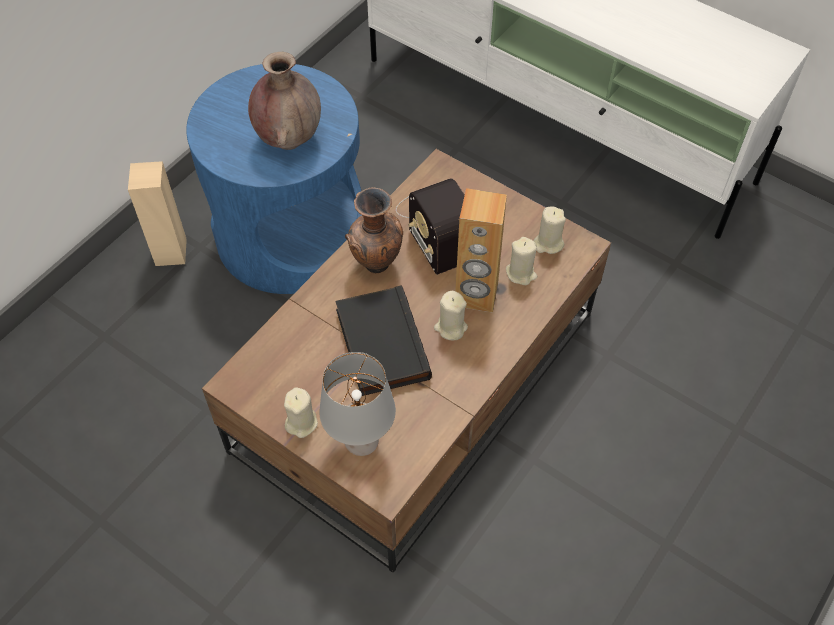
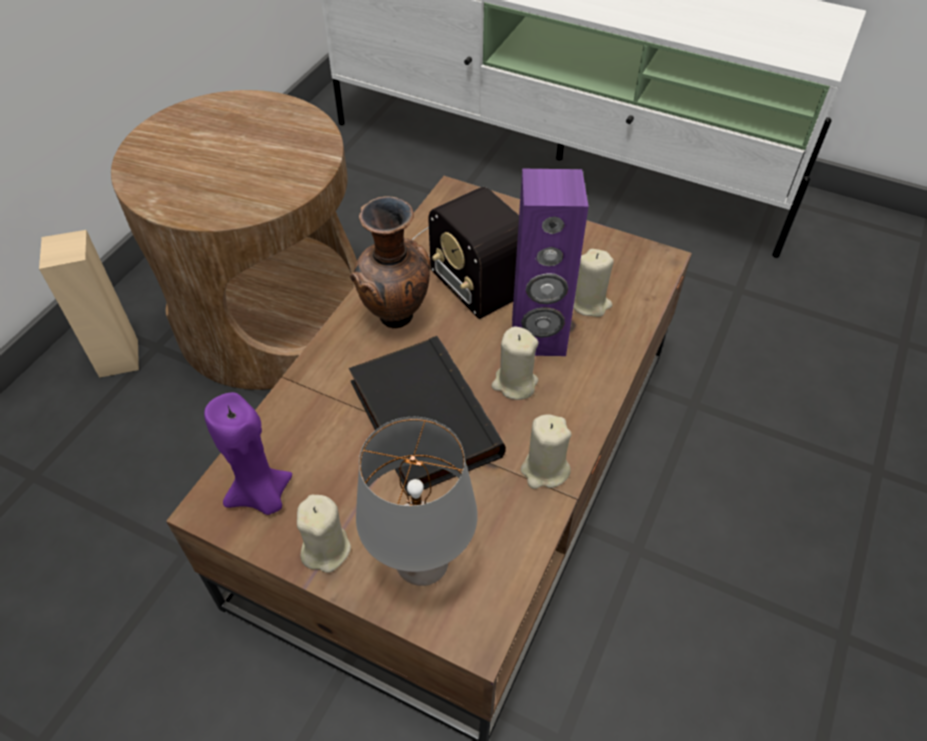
camera: 10 degrees left, 5 degrees down
(265, 381) = (262, 496): none -> purple candle
(289, 139) = (253, 170): brown vase -> none
(291, 232) = (271, 315): blue side table -> brown side table
(476, 295) = (538, 338): brown speaker -> purple speaker
(548, 243) = (614, 263): beige candle -> beige candle (544, 470)

